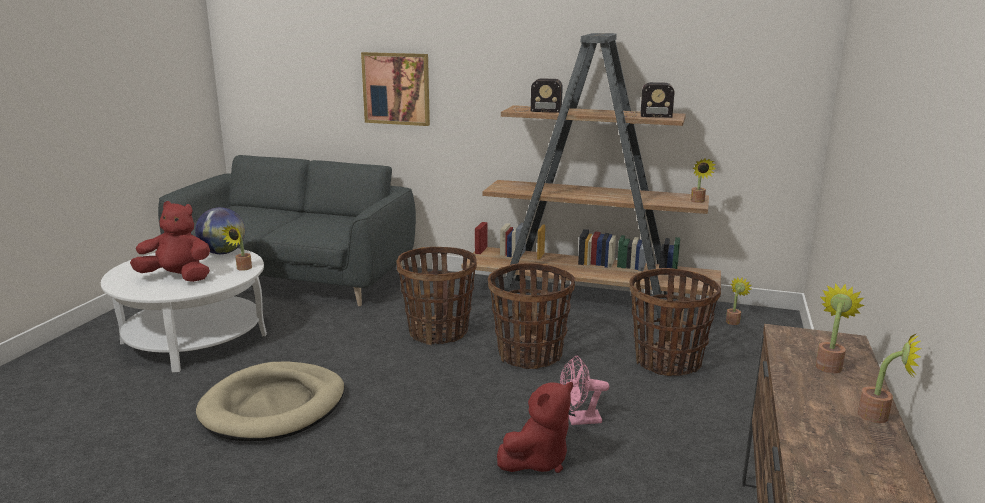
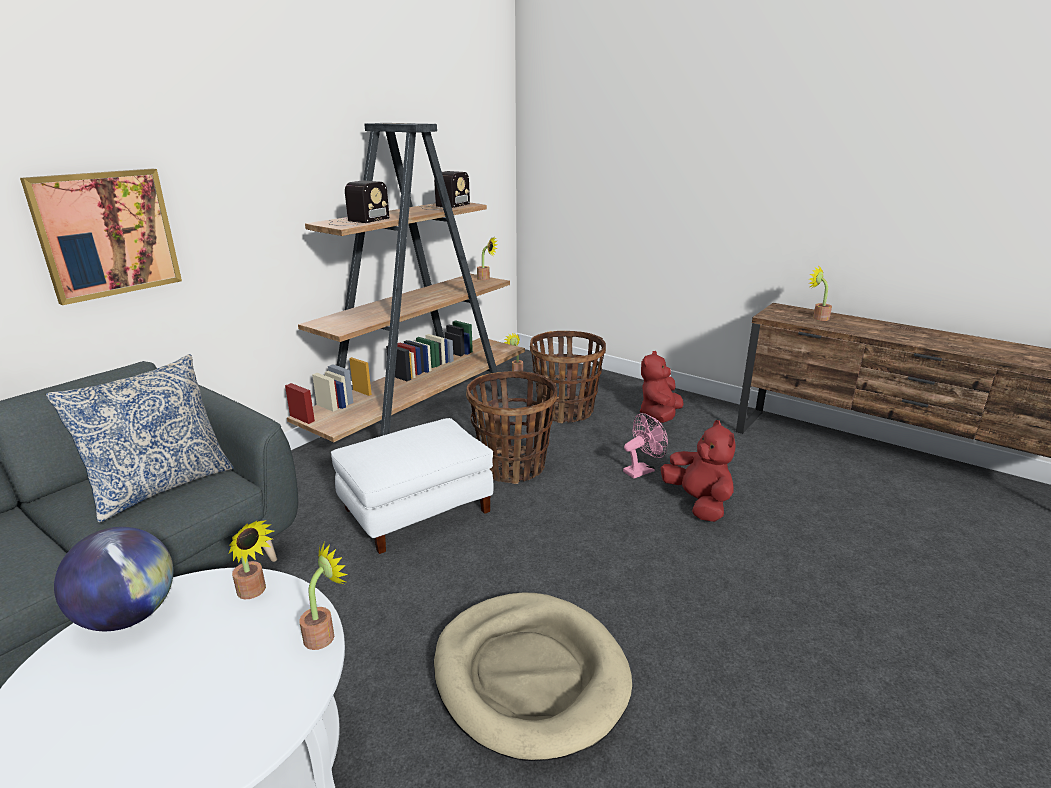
camera: 70 degrees left, 5 degrees up
(178, 277) = (214, 684): red plush toy -> red plush toy (659, 416)
(326, 227) = (161, 486): none -> pillow
(438, 332) = (417, 509): basket -> white ottoman
(579, 420) = (642, 470): pink fan -> pink fan turned 135 degrees counterclockwise
(879, 416) = (883, 323): potted plant -> potted plant (324, 634)

